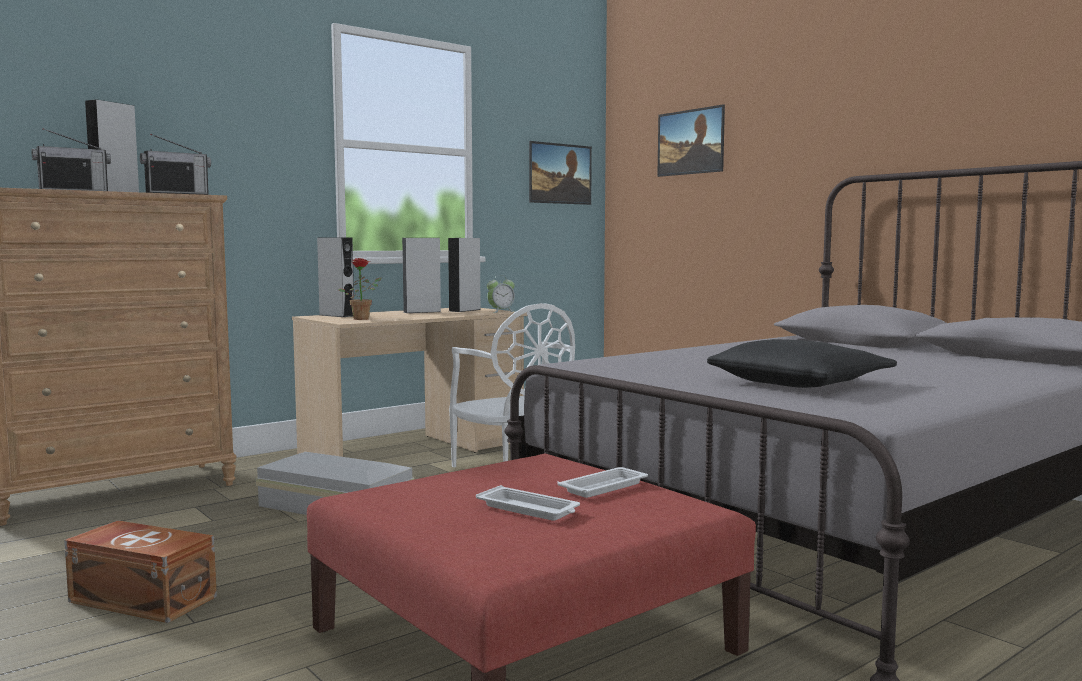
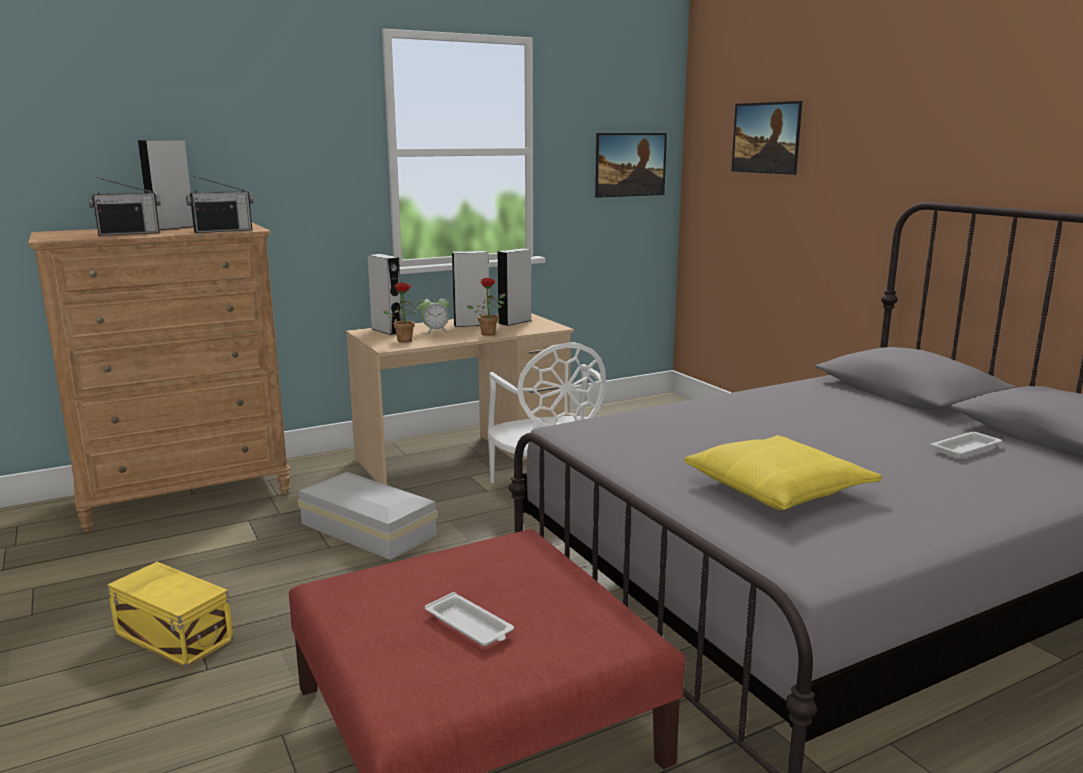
camera: 10 degrees right, 10 degrees up
(143, 598) = (174, 635): brown storage box -> yellow storage box
(445, 315) = (489, 333): none -> potted plant
(501, 311) = (548, 326): alarm clock -> alarm clock (435, 331)
(605, 487) = (557, 595): white tray -> white tray (966, 448)
(800, 382) = (779, 488): black pillow -> yellow pillow

